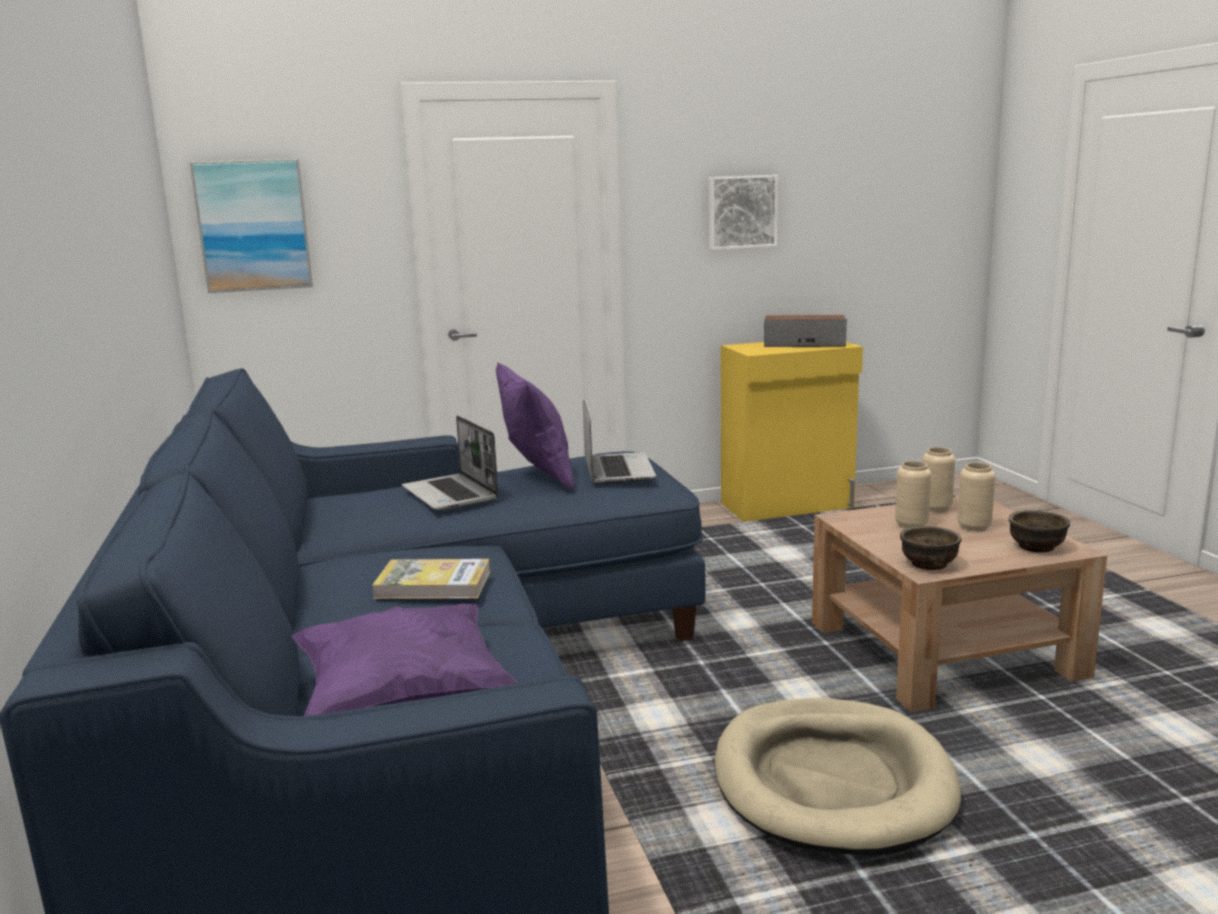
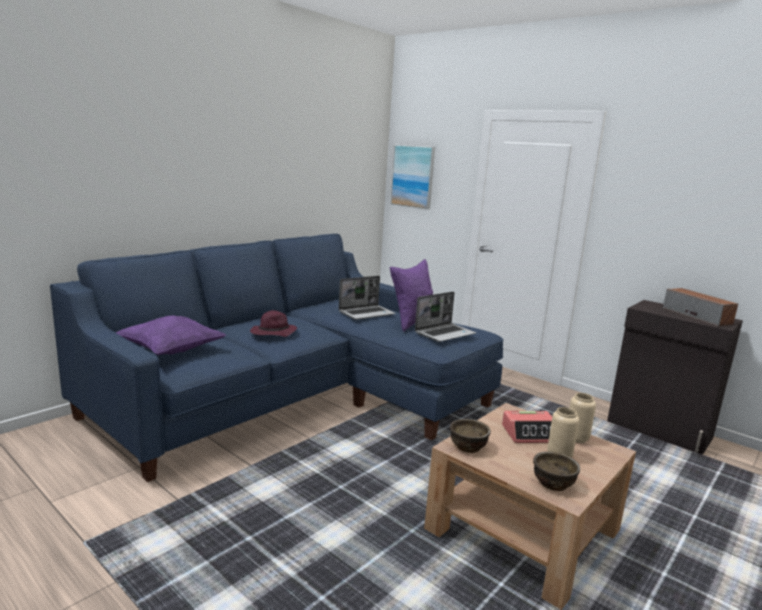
camera: 55 degrees right, 0 degrees up
(433, 584) = (273, 333): book -> purple hat
(451, 494) = (367, 313): laptop -> laptop turned 150 degrees counterclockwise
(741, 212) = (684, 209): picture -> none
(788, 506) = (659, 430): yellow cabinet -> black cabinet
(832, 782) = (326, 514): beige dog bed -> none
(911, 525) = (531, 434): beige vase -> alarm clock

